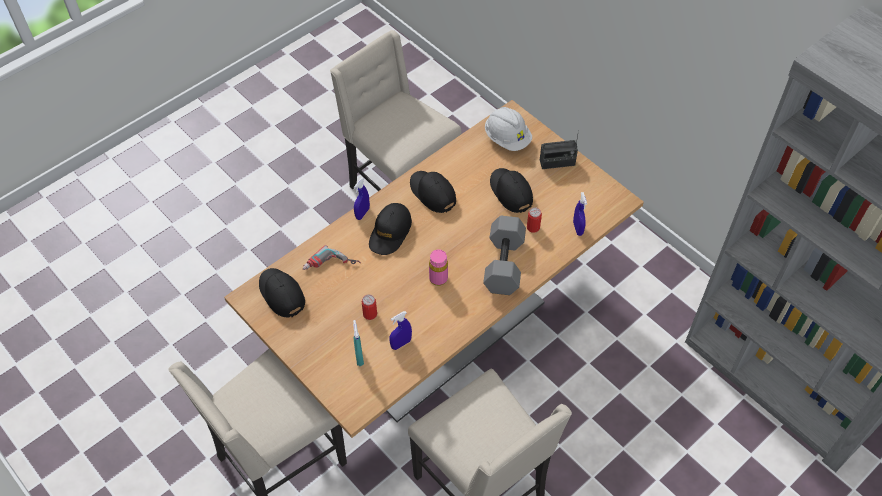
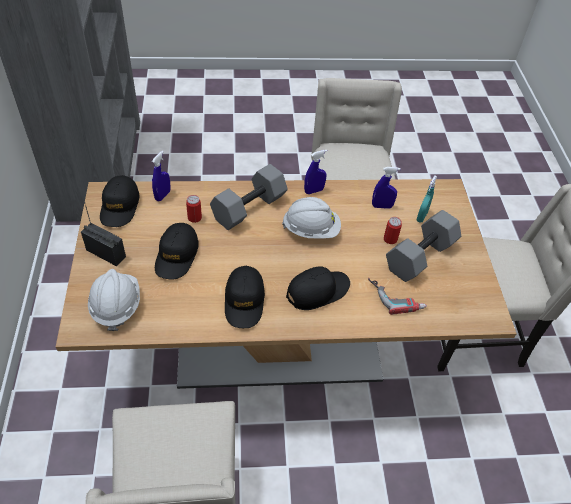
camera: 145 degrees left, 5 degrees down
(281, 294) = (458, 301): black cap -> black cap (120, 206)
(334, 314) = (420, 257): none -> grey dumbbell
(362, 213) = (328, 326): blue spray bottle -> blue spray bottle (314, 191)
(438, 278) = (311, 230): pink bottle -> white hard hat

